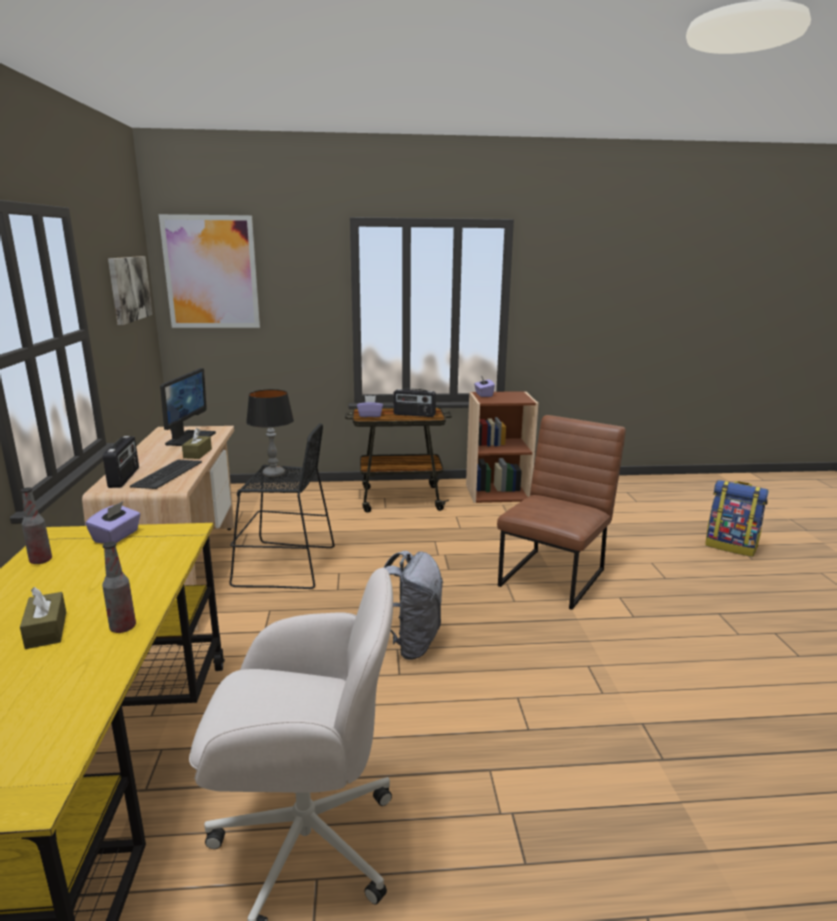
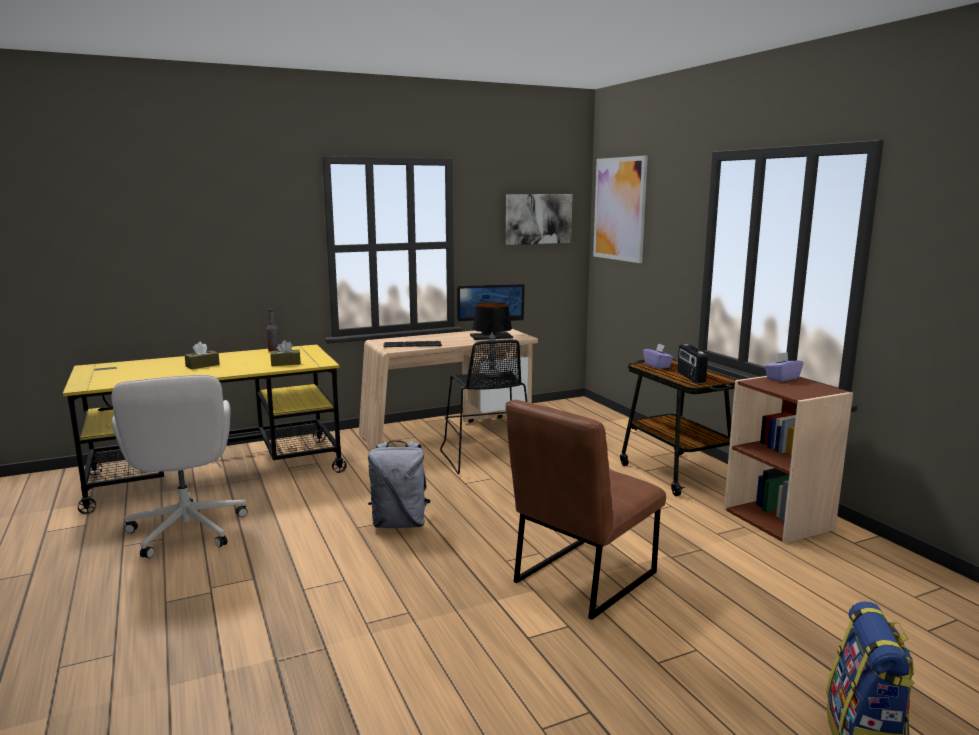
camera: 70 degrees right, 5 degrees down
(117, 536) = (309, 355): purple tissue box -> none
(123, 627) = (204, 374): bottle -> none
(125, 477) = (399, 340): radio -> none
(197, 453) = (460, 342): brown tissue box -> brown tissue box (286, 363)
(554, 576) = (582, 578): brown chair -> brown chair turned 120 degrees clockwise

